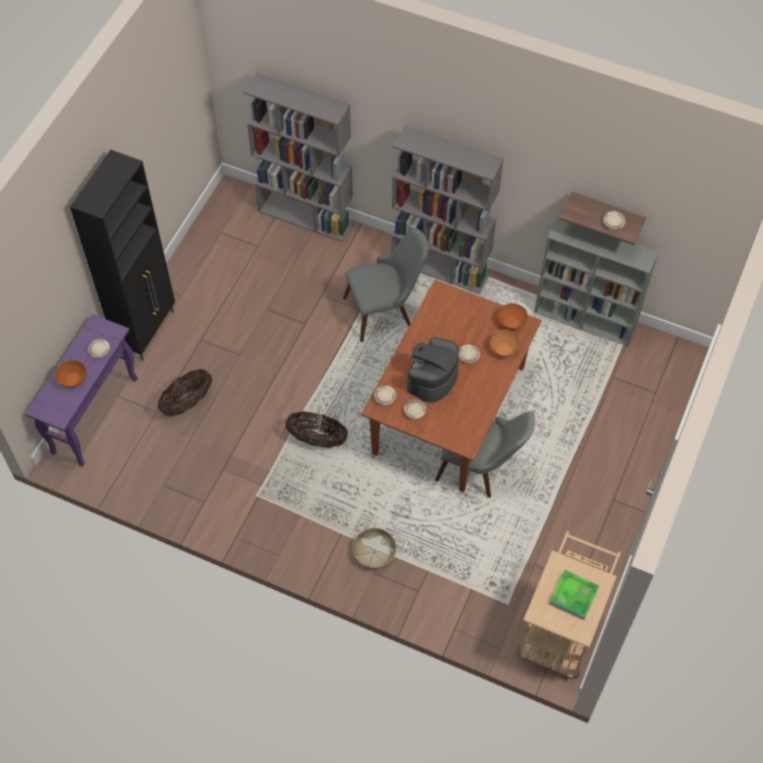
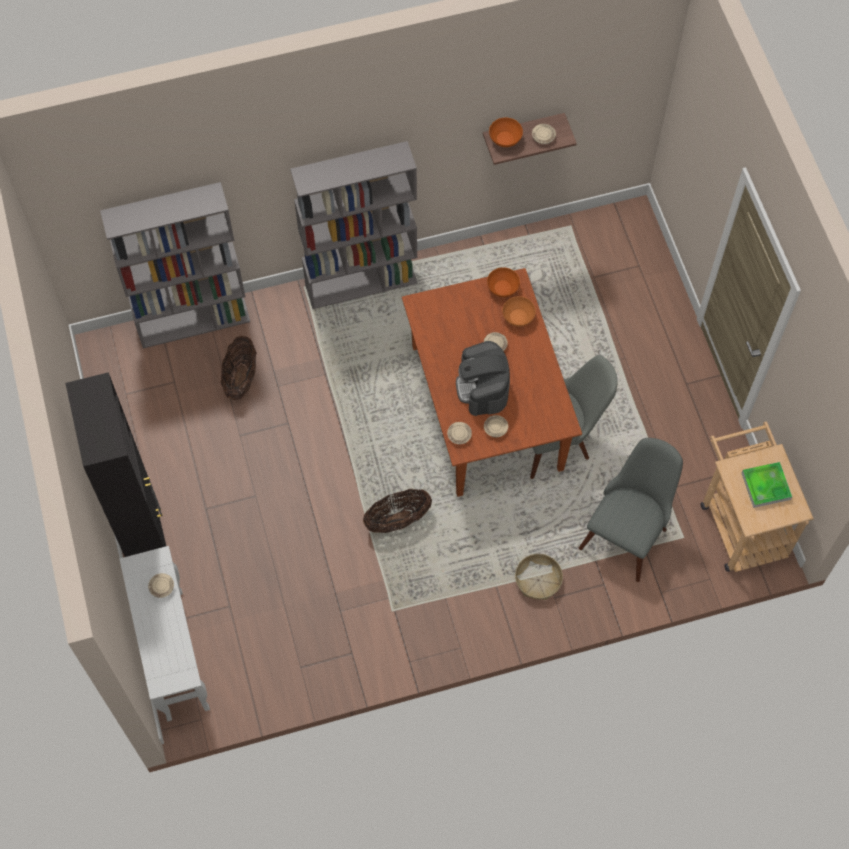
camera: 40 degrees left, 5 degrees up
(73, 379) = (163, 632): orange bowl -> orange bowl (505, 139)
(95, 415) = (174, 653): purple console table -> white console table
(187, 402) = (249, 576): basket -> basket (240, 378)
(386, 309) = (348, 356): grey chair -> grey chair (628, 530)
(586, 319) = (527, 242): grey bookcase -> none

